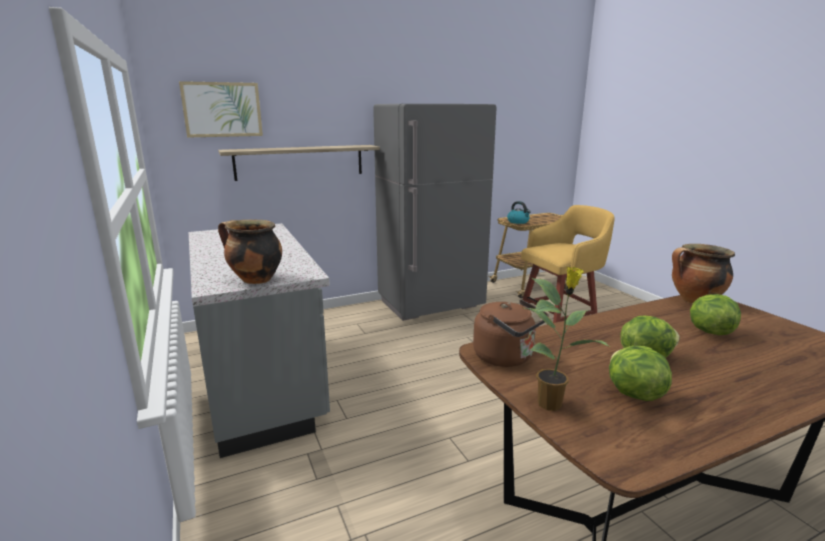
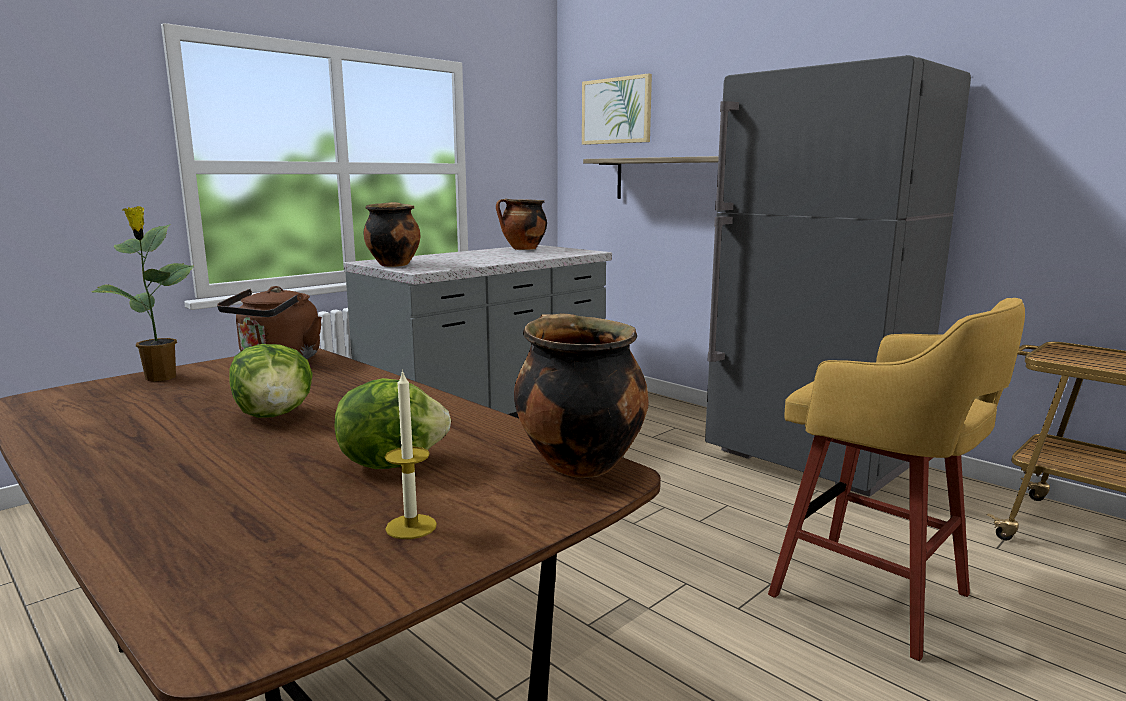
camera: 70 degrees right, 5 degrees down
(218, 238) = (523, 249): none -> cooking pot
(518, 222) = (1065, 354): kettle -> none
(633, 393) = (166, 407): lettuce -> none
(774, 332) = (411, 526): none -> candle

